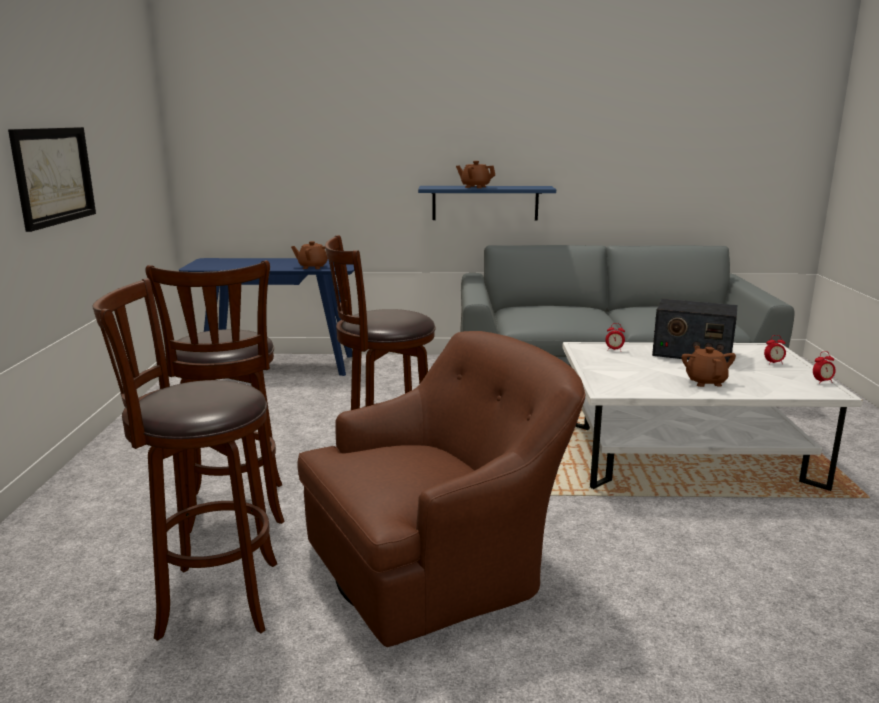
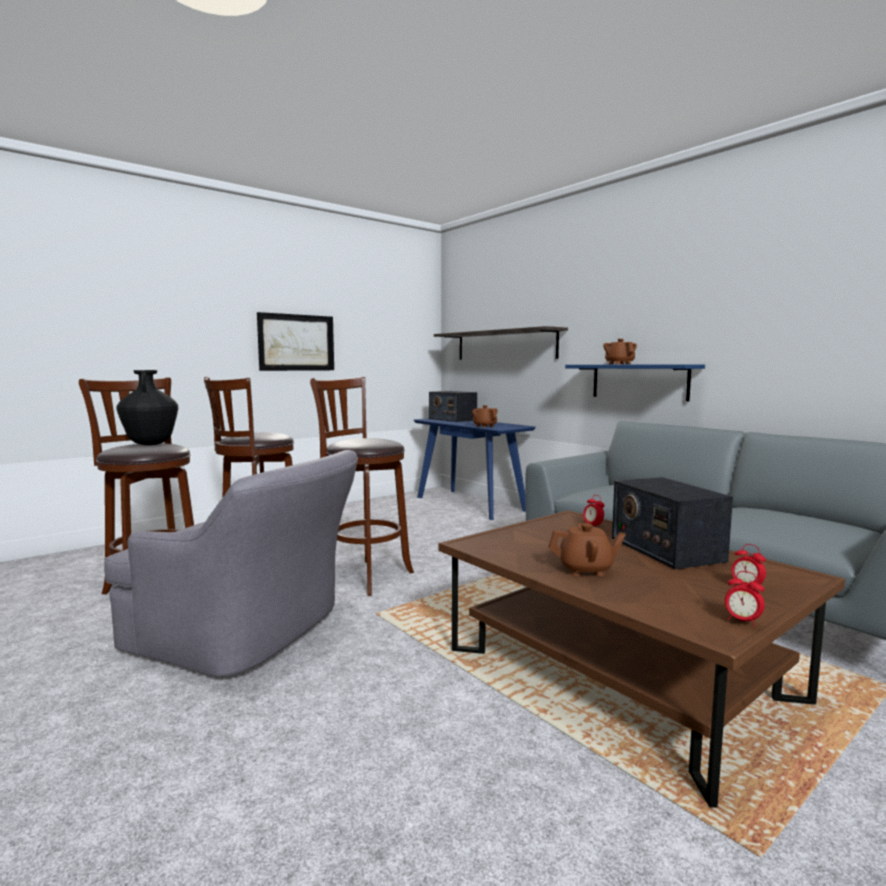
camera: 50 degrees right, 10 degrees down
(193, 389) = (150, 444): none -> black vase
(228, 262) = (452, 419): none -> radio
(295, 160) = (505, 345): none -> shelf
(440, 563) = (251, 633): brown armchair -> grey armchair
(686, 454) = (618, 675): white coffee table -> brown coffee table
(705, 382) = (585, 570): brown teapot -> brown teapot turned 45 degrees clockwise

